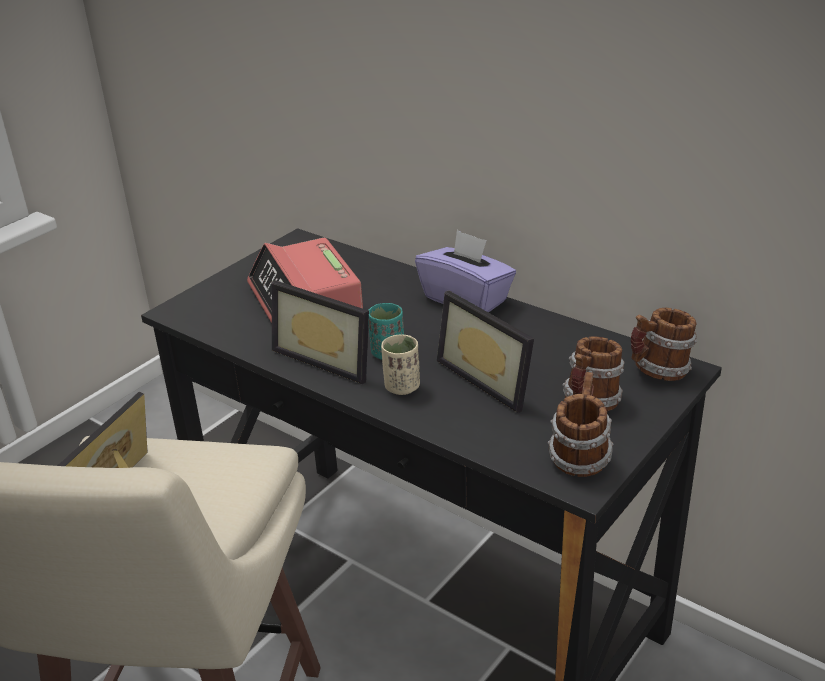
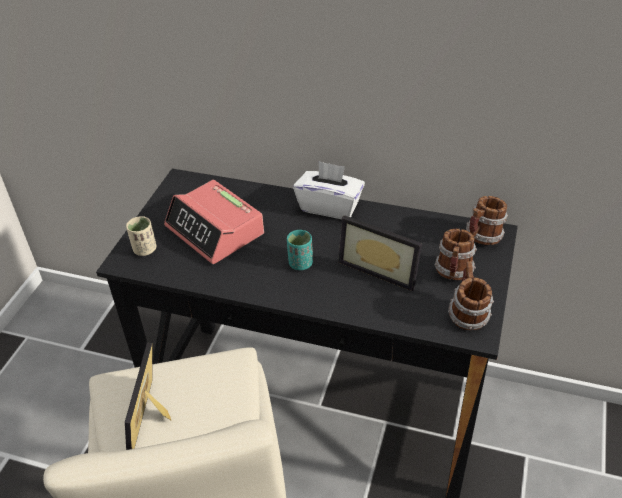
camera: 20 degrees left, 10 degrees up
(329, 357) = (261, 276): picture frame -> none
(402, 387) = (325, 289): beige cup -> beige cup (145, 249)
(466, 299) = (330, 206): purple tissue box -> white tissue box

